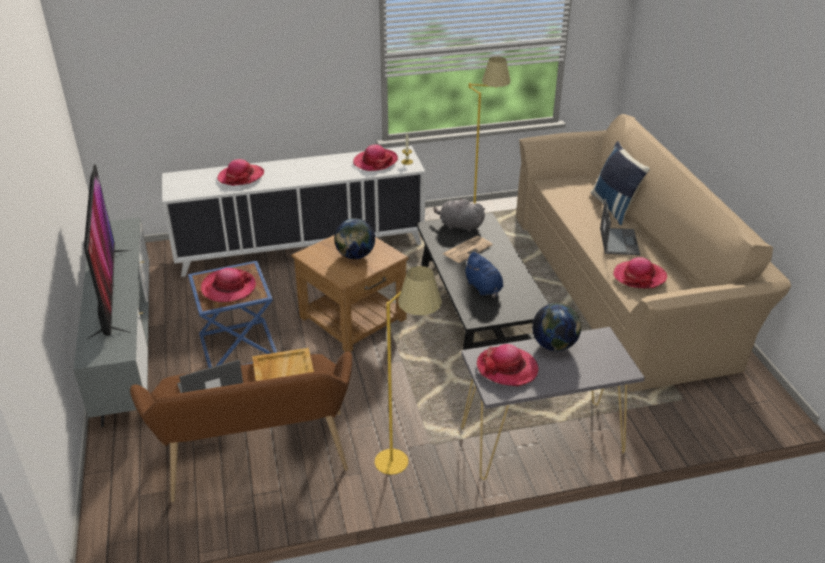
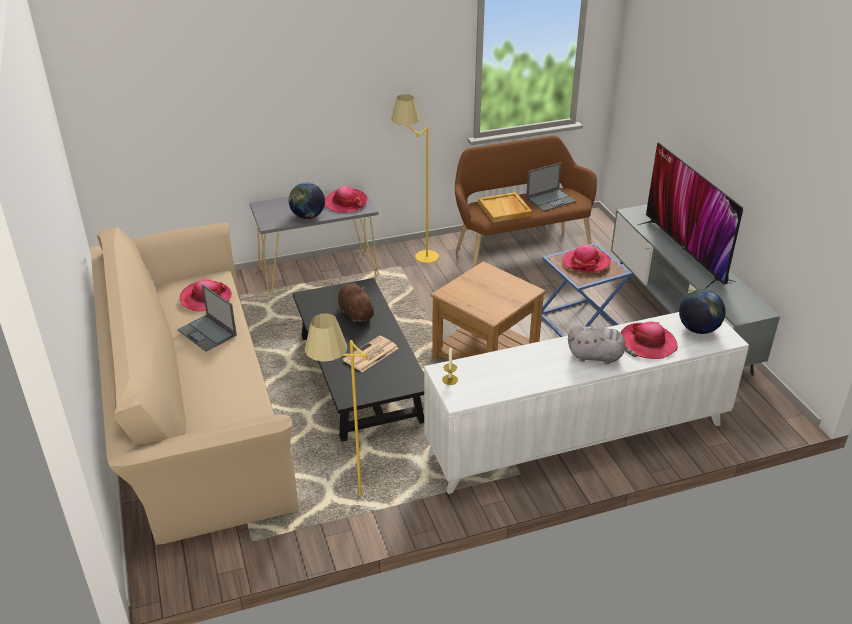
camera: 175 degrees right, 0 degrees up
(355, 256) = (482, 290): globe -> globe (698, 329)
(375, 161) = (491, 377): hat -> none
(459, 226) = (380, 386): grey plush toy -> grey plush toy (597, 357)
(484, 288) = (355, 313): blue plush toy -> brown plush toy
(615, 207) = (188, 384): blue pillow -> none
(619, 241) = (207, 333): laptop -> laptop turned 45 degrees counterclockwise

